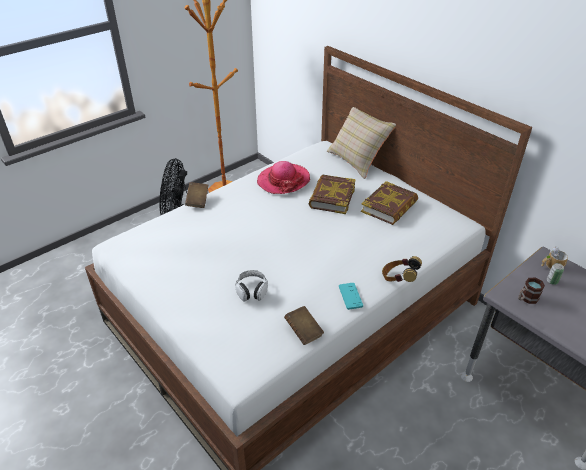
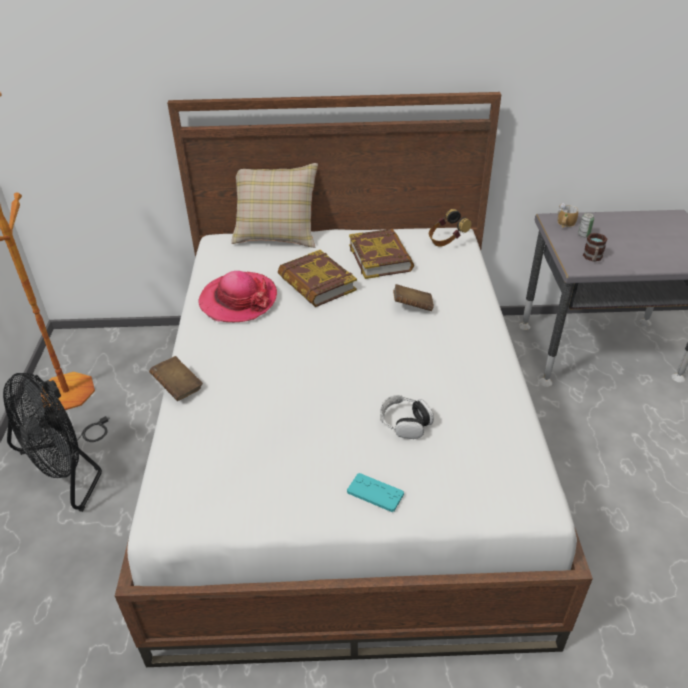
camera: 50 degrees left, 0 degrees up
(303, 331) = (508, 416): brown book -> brown book (412, 306)
(350, 296) = (487, 355): turquoise game controller -> turquoise game controller (375, 493)
(398, 279) = (493, 312): headphones -> headphones (446, 241)

